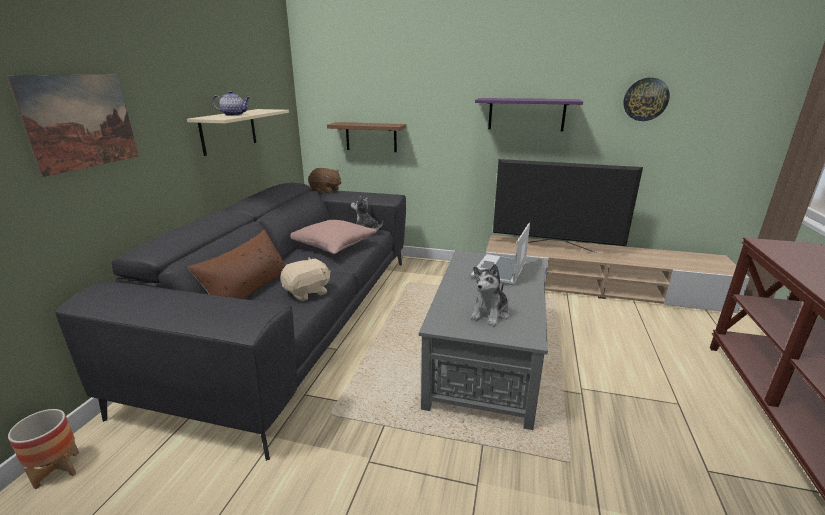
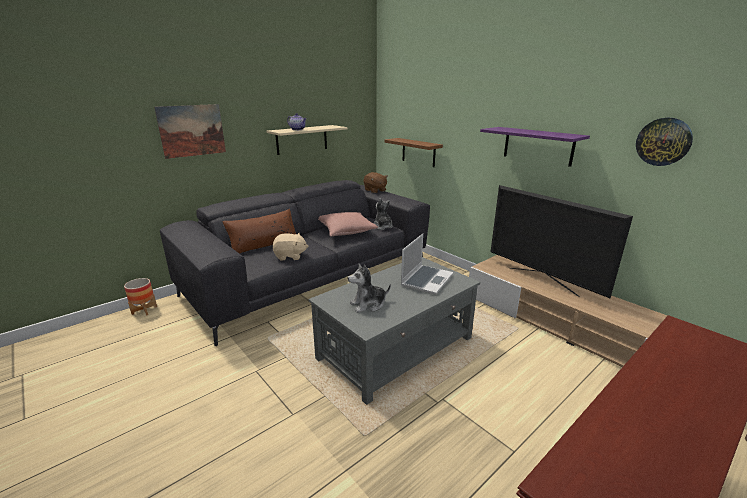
camera: 35 degrees right, 0 degrees up
(500, 271) = (426, 280): laptop -> laptop turned 150 degrees clockwise

